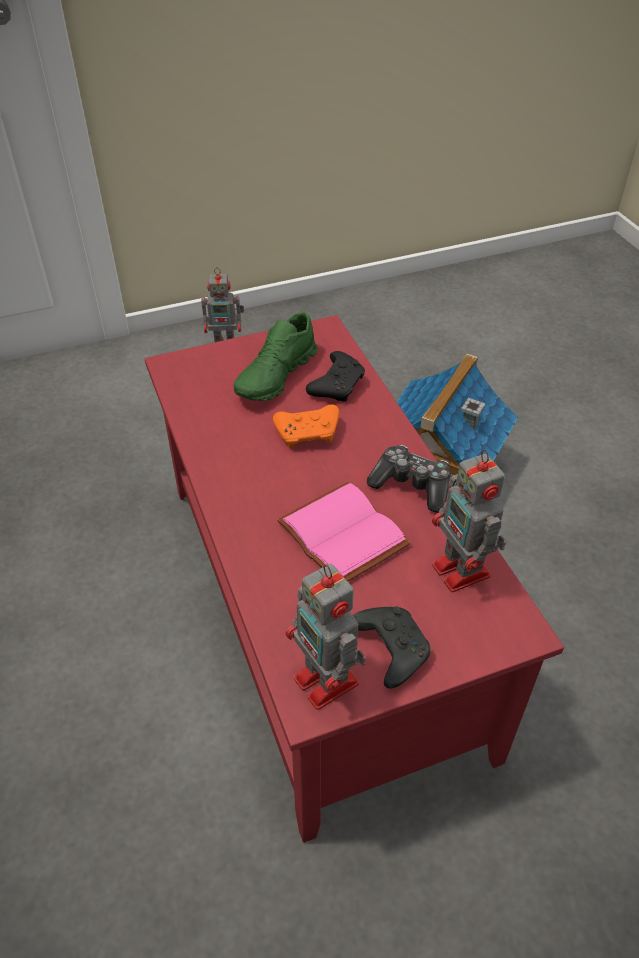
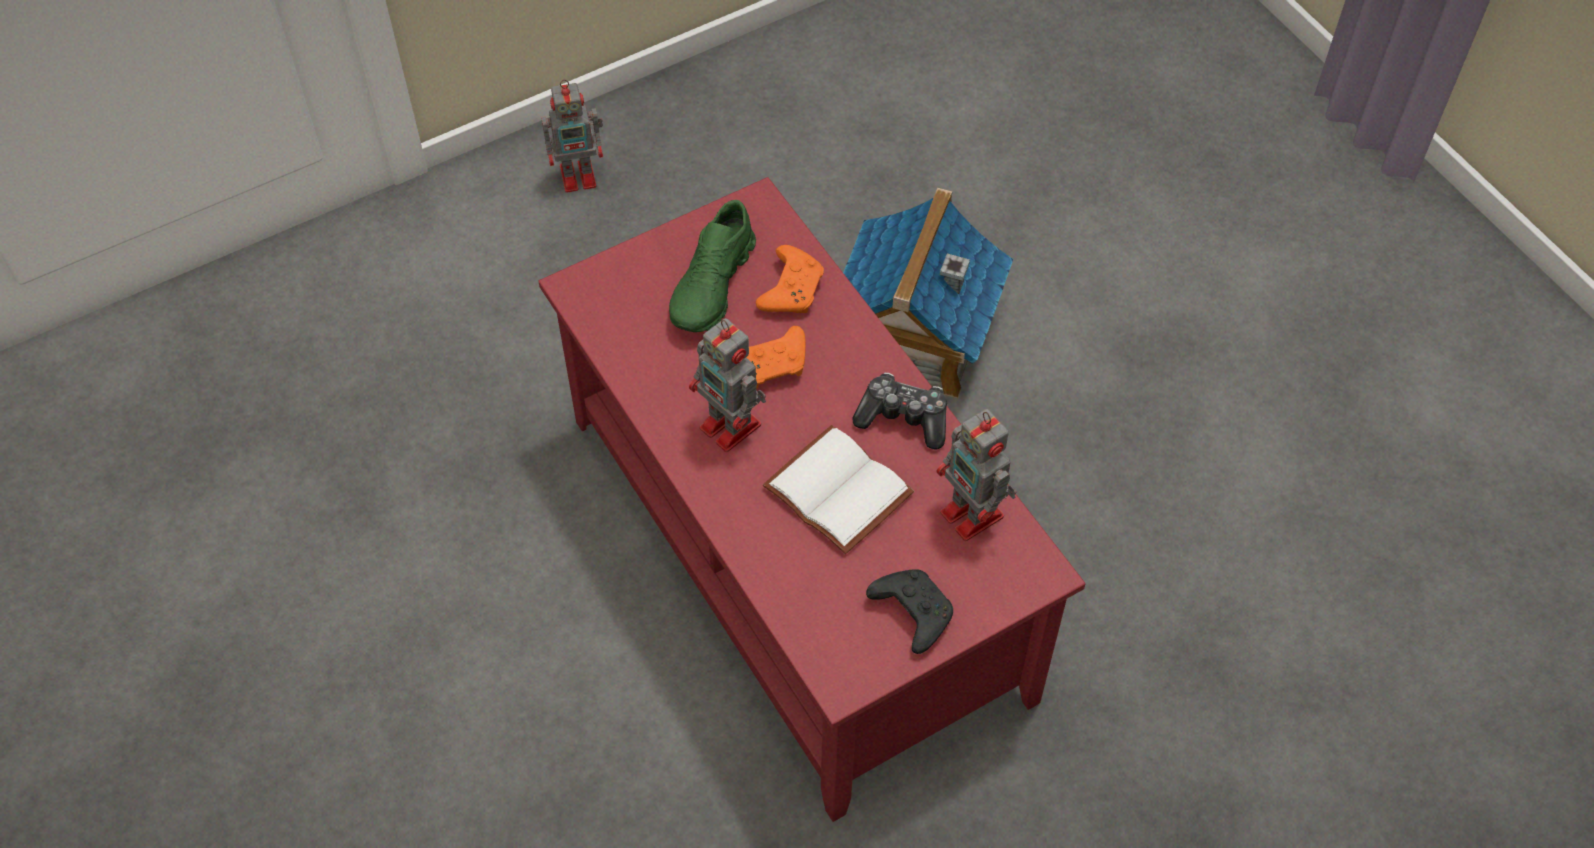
camera: 10 degrees left, 10 degrees up
(328, 683) = (856, 658): toy robot -> toy robot (732, 428)
(337, 385) = (791, 289): black game controller -> orange game controller
(339, 535) = (834, 492): pink book -> white book

